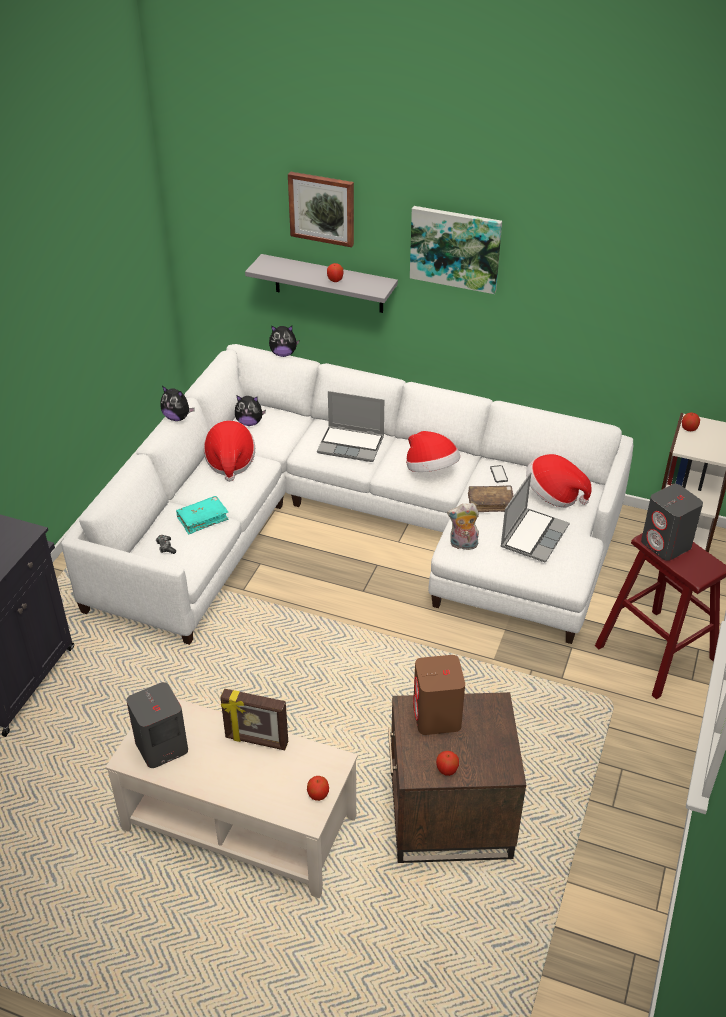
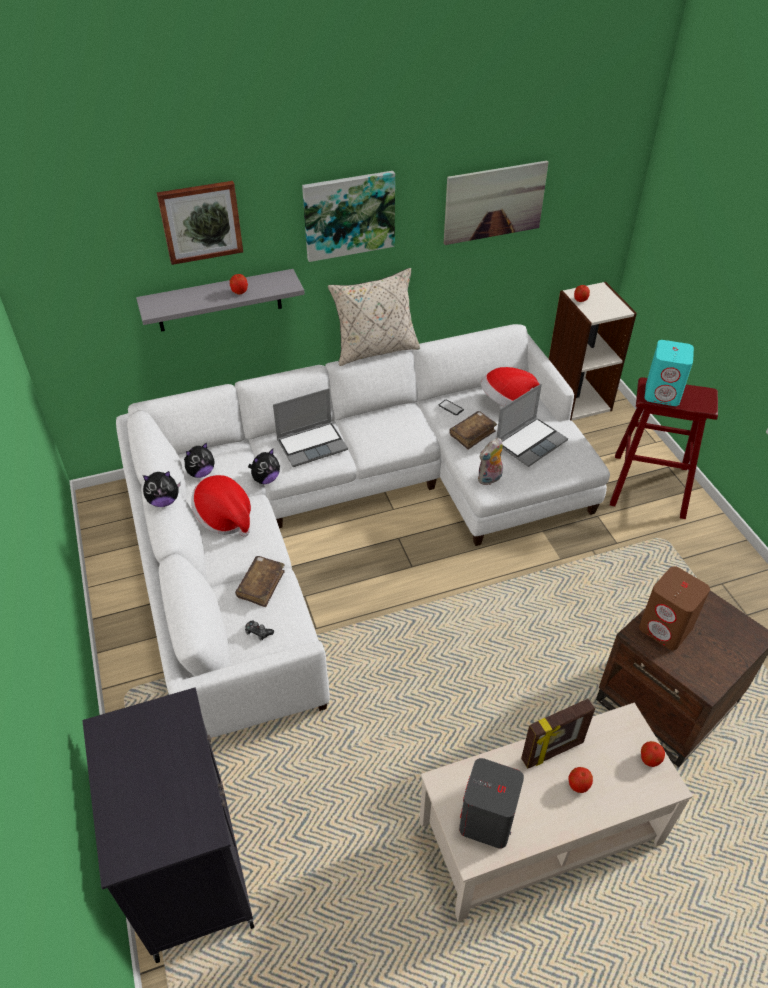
camera: 40 degrees left, 5 degrees up
(202, 519) = (261, 585): turquoise book -> brown book
(283, 354) = (193, 391): plush toy -> plush toy (266, 479)
(431, 470) = (399, 432): hat -> none
(447, 770) = (722, 665): apple -> apple (578, 785)
(458, 388) = (375, 349): none -> beige pillow
(533, 535) = (530, 442): laptop -> laptop turned 60 degrees clockwise
(610, 288) = (494, 202): none -> picture
(666, 545) = (662, 394): grey speaker -> turquoise speaker

